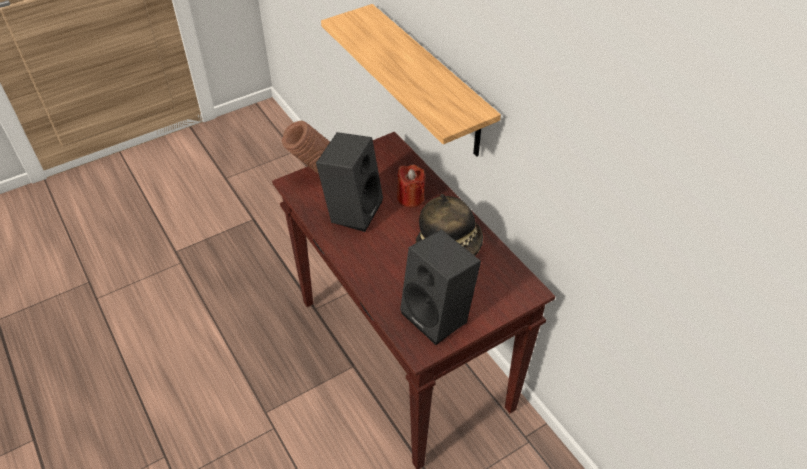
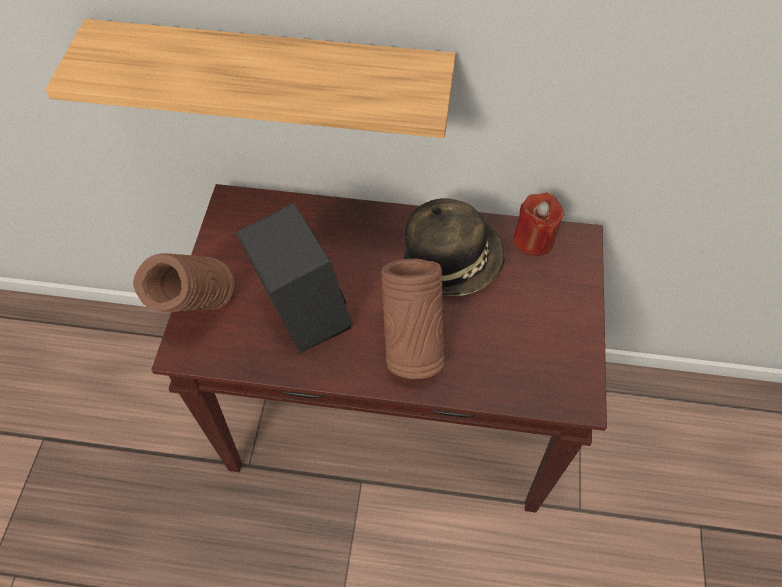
camera: 50 degrees left, 10 degrees up
(379, 261) = (411, 346): none -> brown vase
(410, 198) = (342, 246): red candle -> red candle (533, 240)
(439, 316) = (545, 345): black speaker -> none

